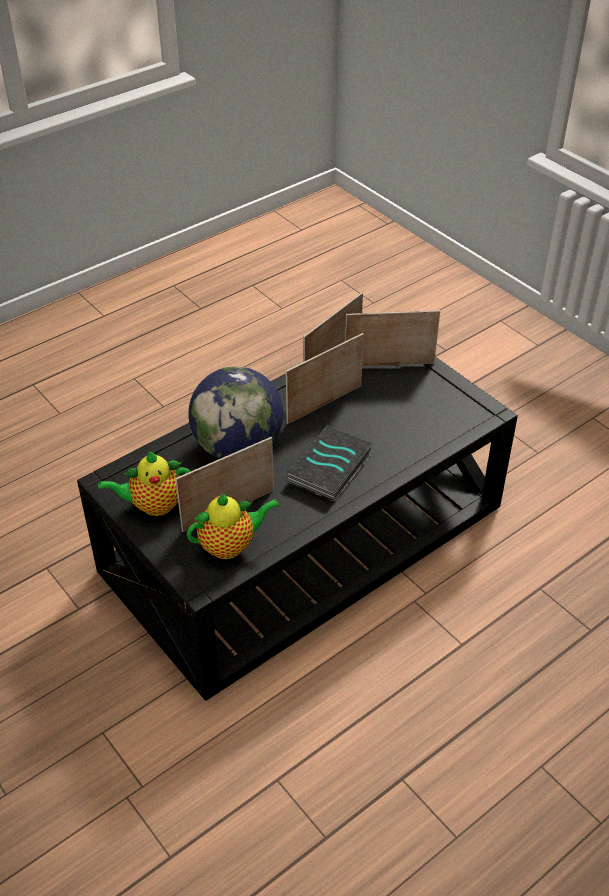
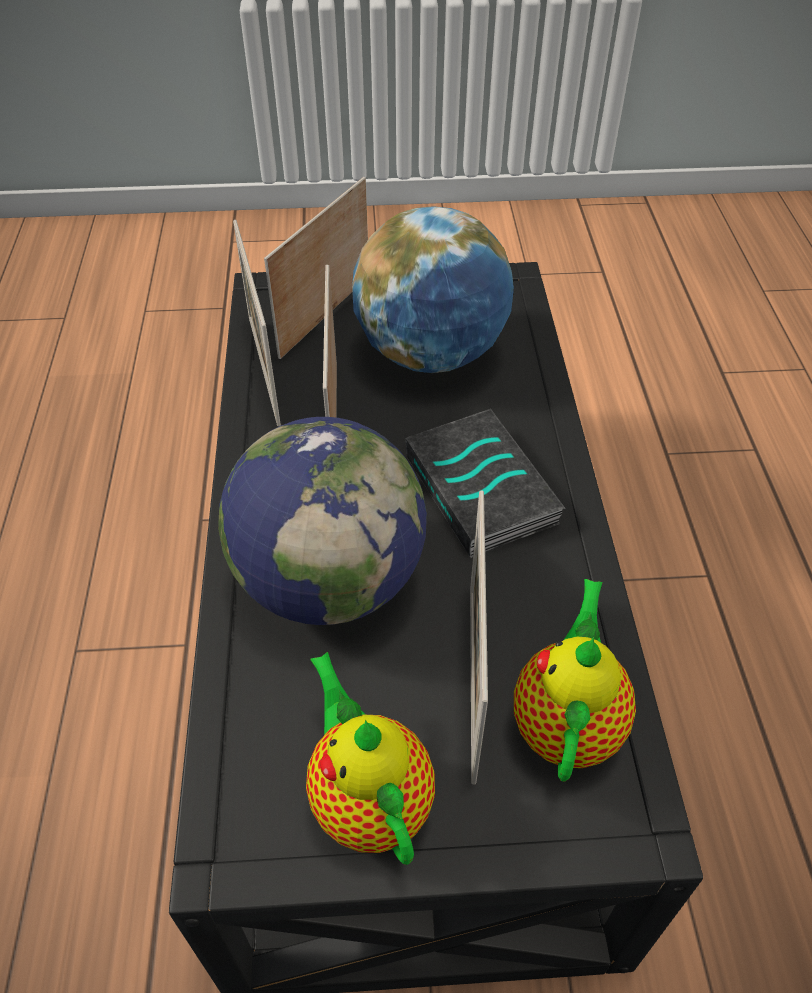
camera: 55 degrees left, 5 degrees up
(153, 505) = (368, 797): teapot -> teapot turned 135 degrees clockwise
(402, 412) = (431, 354): none -> globe

